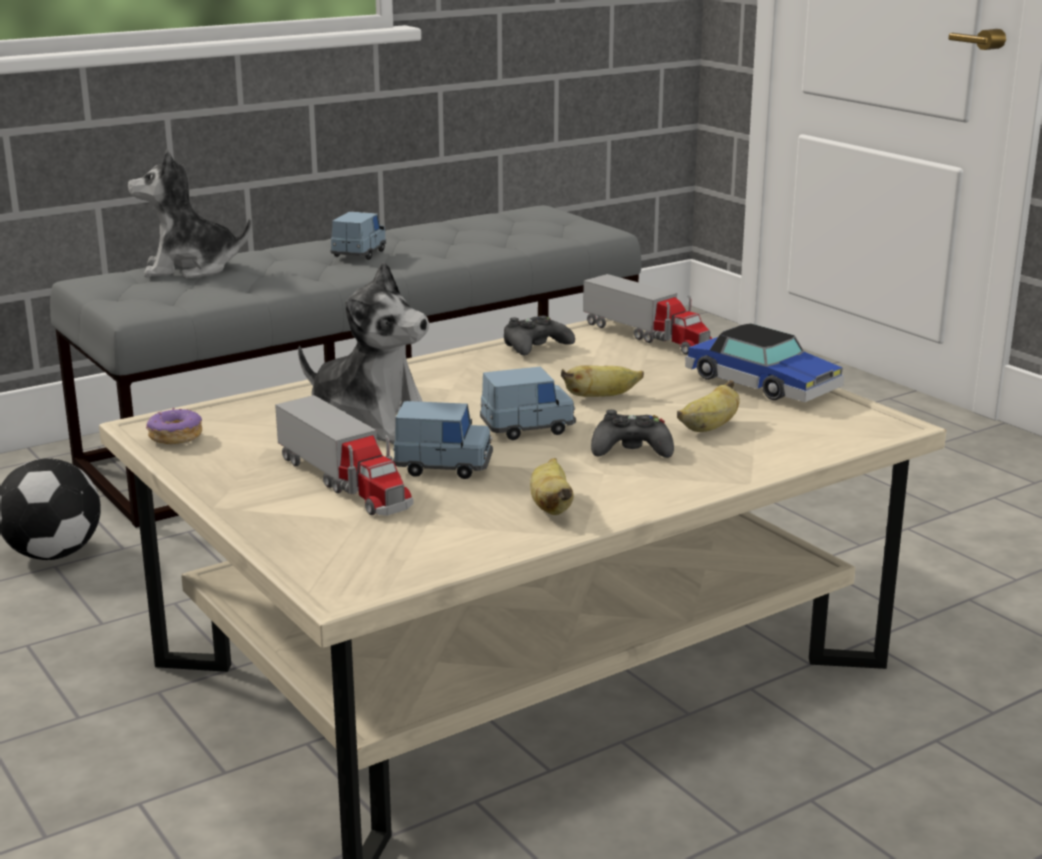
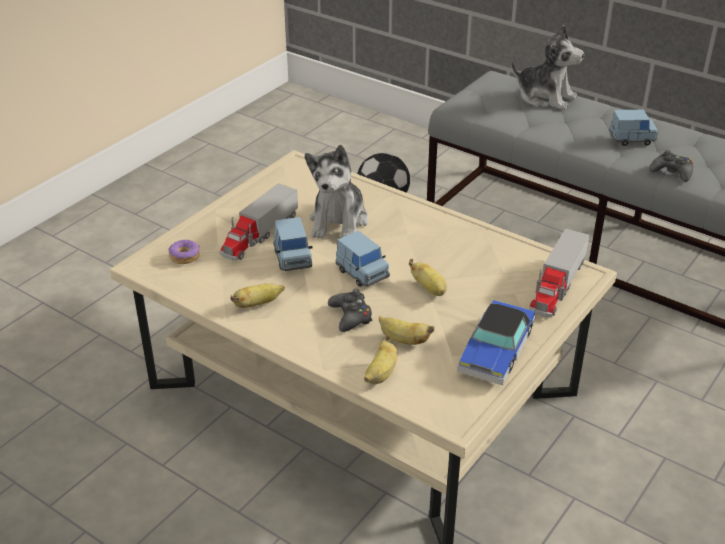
camera: 70 degrees right, 15 degrees up
(175, 436) = (286, 173): donut -> donut (184, 256)
(190, 269) = (545, 97): plush toy -> plush toy turned 150 degrees clockwise
(535, 346) = (499, 246): black game controller -> black game controller (672, 172)
(781, 448) = (381, 374): none -> banana

